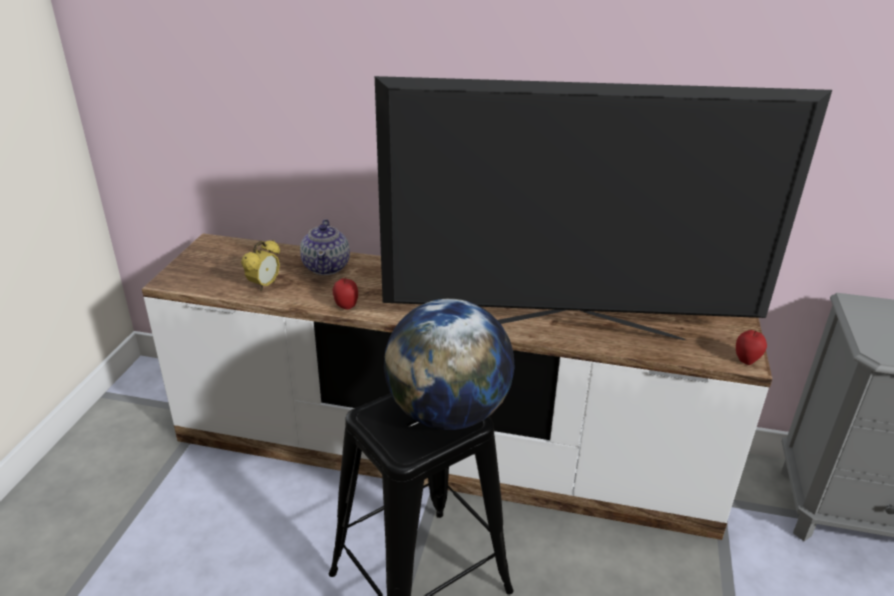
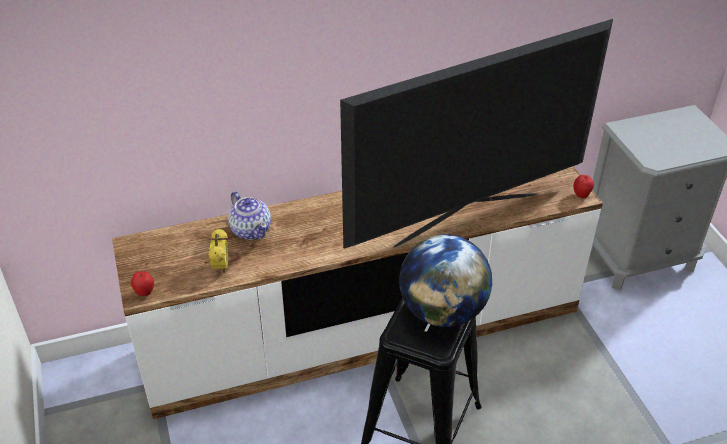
camera: 30 degrees left, 10 degrees up
(346, 306) = (301, 259): apple -> apple (144, 292)

